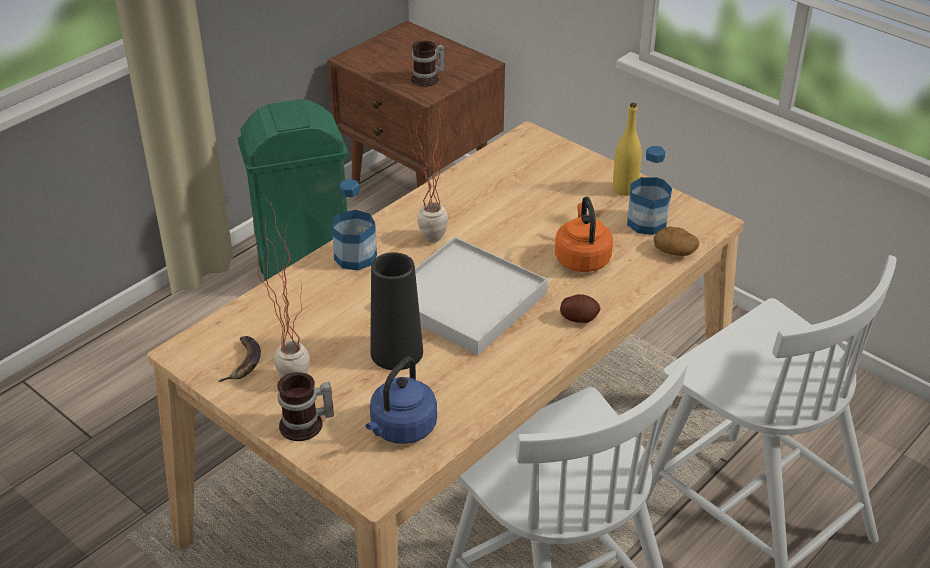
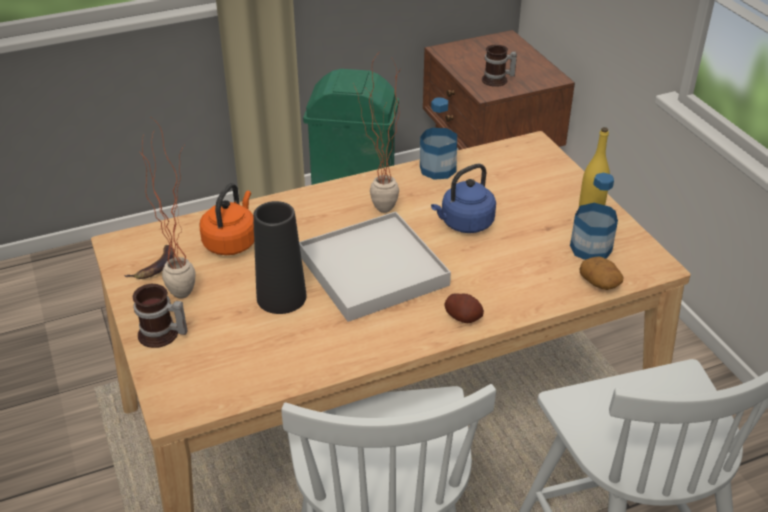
camera: 25 degrees right, 0 degrees up
(355, 257) = (308, 206): bottle -> bottle (438, 169)
(401, 429) = (235, 365): blue kettle -> blue kettle (464, 224)
(582, 258) = (505, 264): orange kettle -> orange kettle (231, 242)

